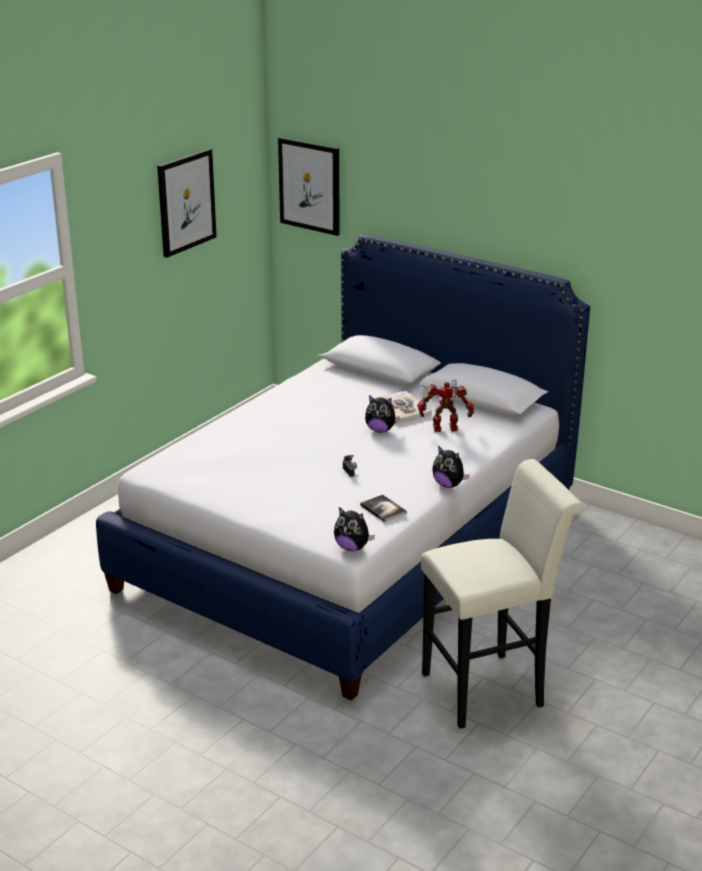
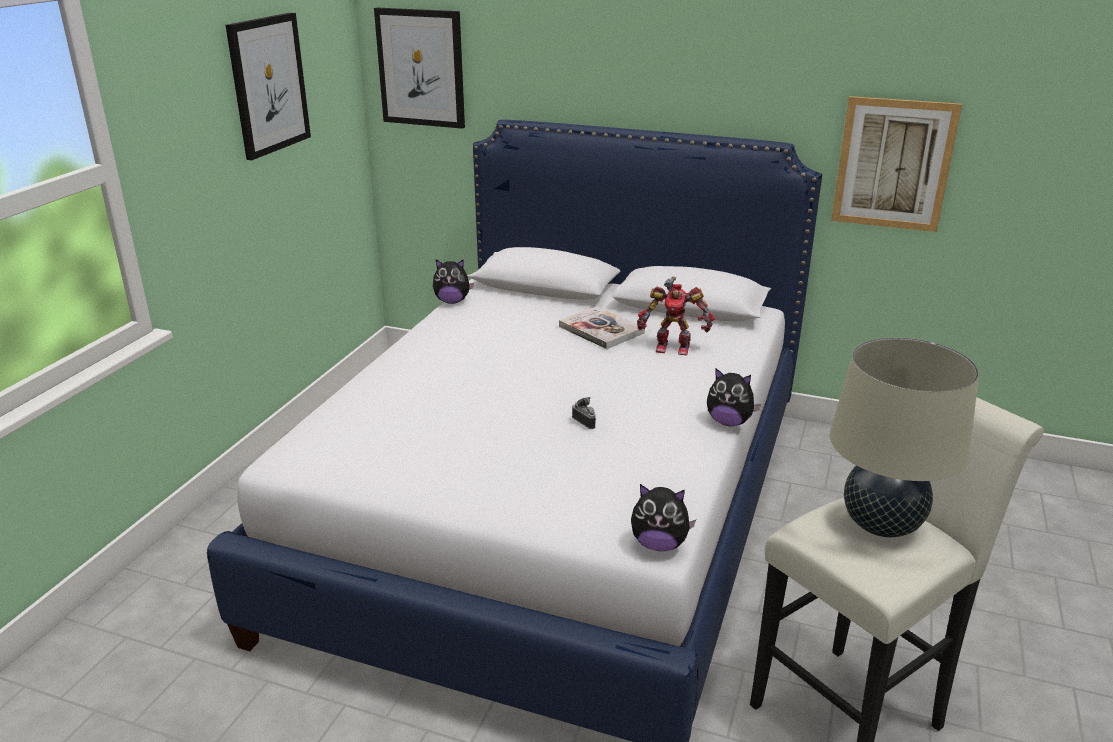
camera: 15 degrees left, 0 degrees up
(380, 430) = (591, 359): plush toy -> plush toy (452, 301)
(383, 509) = (666, 472): book -> none
(445, 428) = (672, 347): toy robot -> toy robot turned 150 degrees counterclockwise
(491, 555) = (881, 524): none -> beige table lamp
(645, 304) = (893, 164): none -> picture

